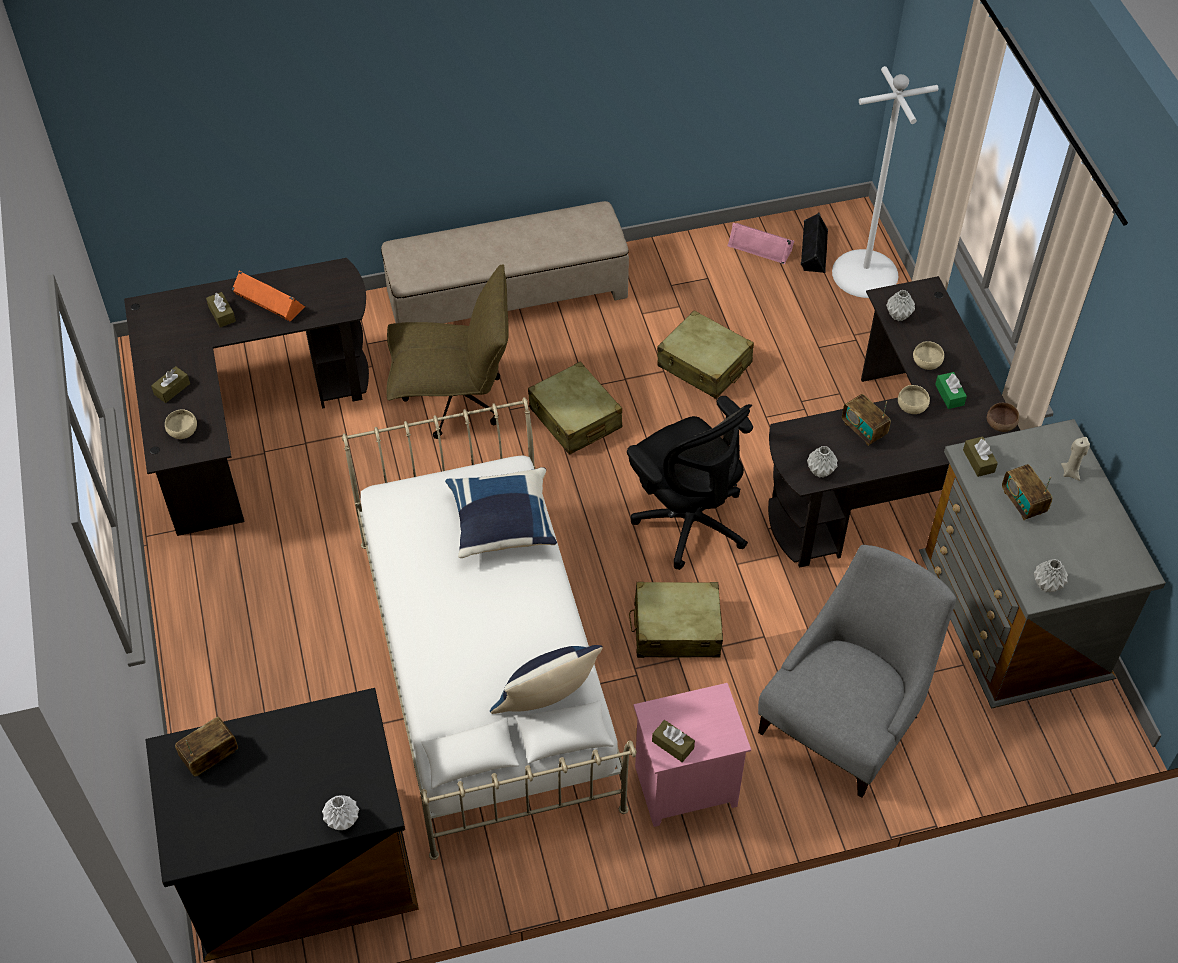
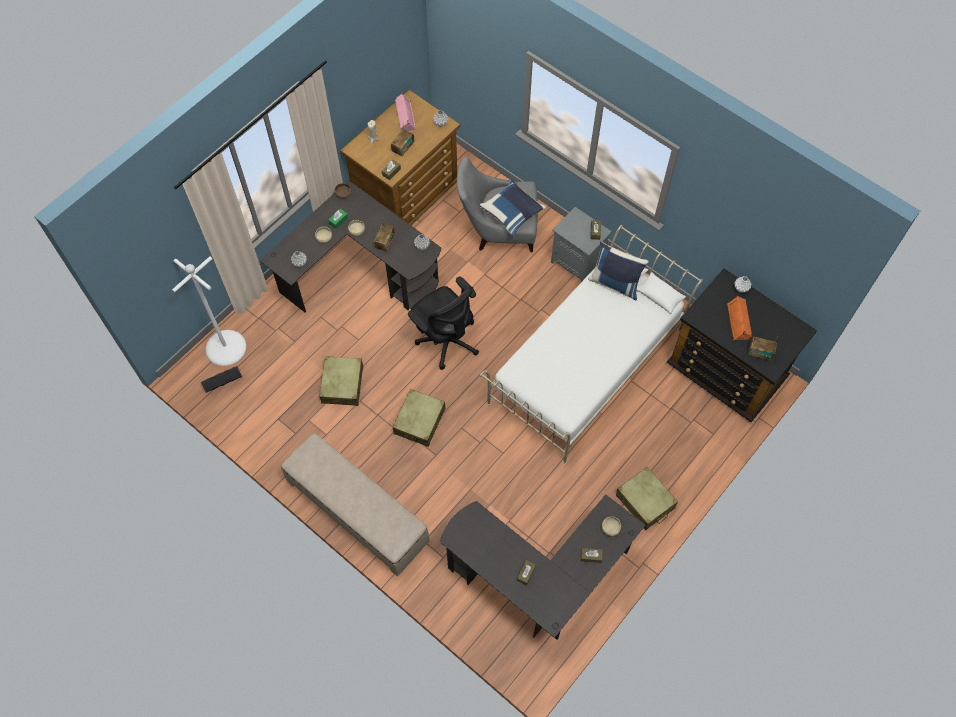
camera: 125 degrees left, 10 degrees up
(268, 303) = (500, 556): orange speaker -> orange speaker (739, 321)
(453, 400) = (449, 485): beige office chair -> none
(502, 524) = (544, 355): blue pillow -> blue pillow (512, 213)
(676, 629) = (507, 308): beige suitcase -> beige suitcase (645, 502)
(684, 788) = (578, 263): pink nightstand -> grey nightstand
(685, 518) = (444, 338): black office chair -> black office chair turned 120 degrees clockwise
(760, 246) = (235, 407): pink speaker -> pink speaker (404, 116)
(1013, 620) = (406, 193): grey dresser -> brown dresser

